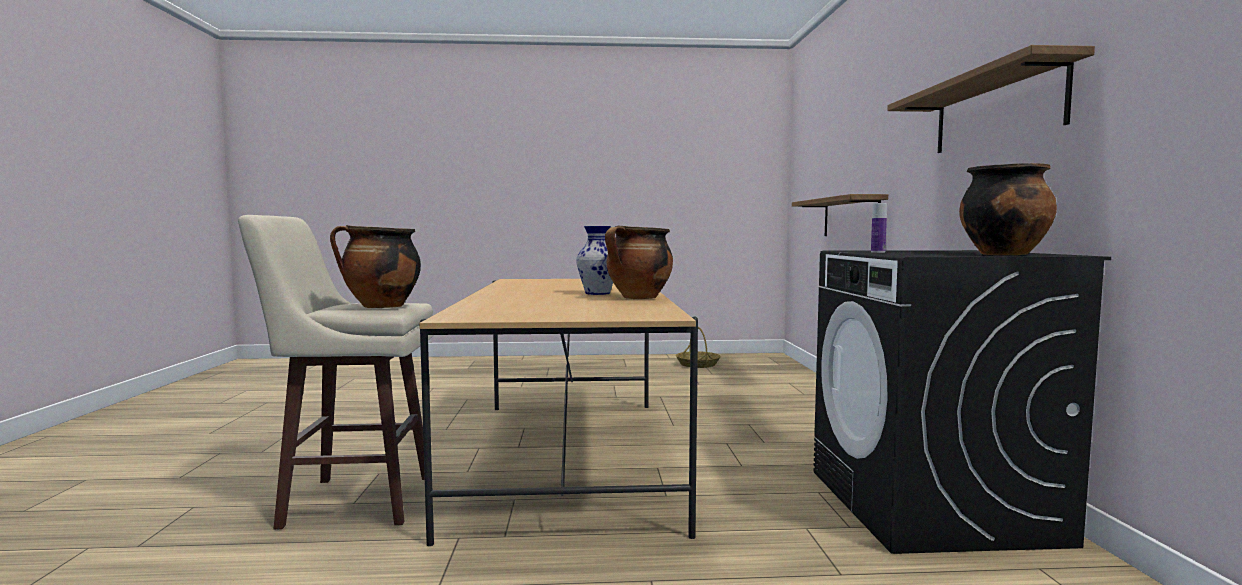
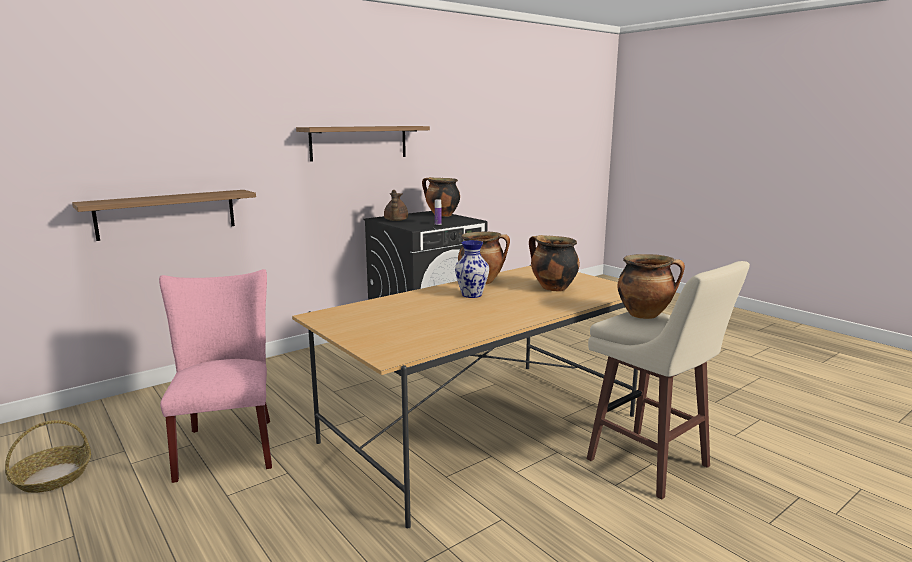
camera: 125 degrees left, 10 degrees up
(550, 305) = (552, 288): none -> cooking pot
(684, 390) = (228, 444): none -> pink chair
(940, 250) = (395, 220): none -> brown teapot

